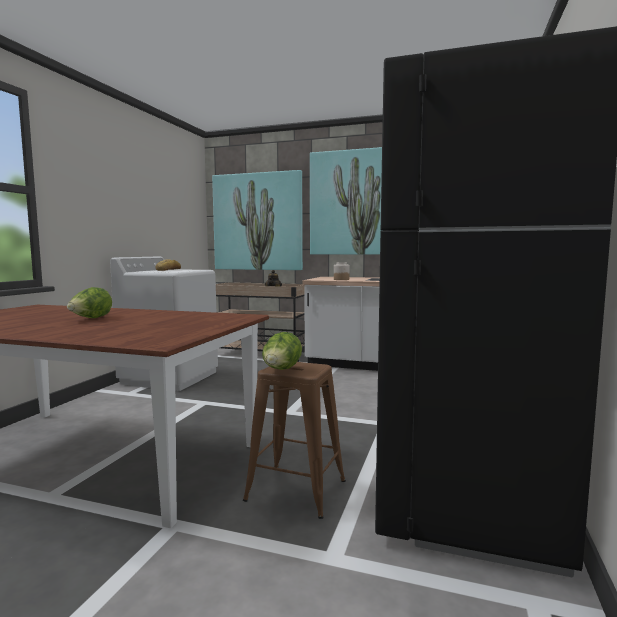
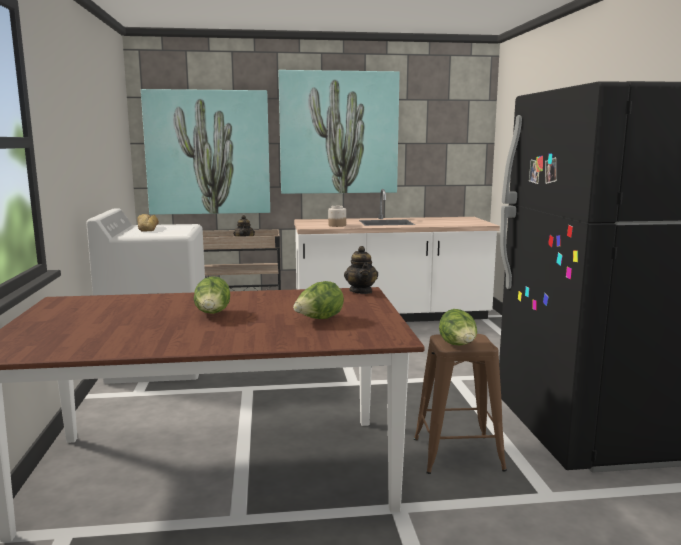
camera: 25 degrees left, 5 degrees up
(147, 327) = (318, 320): none -> lettuce
(243, 316) = (361, 291): none -> teapot

